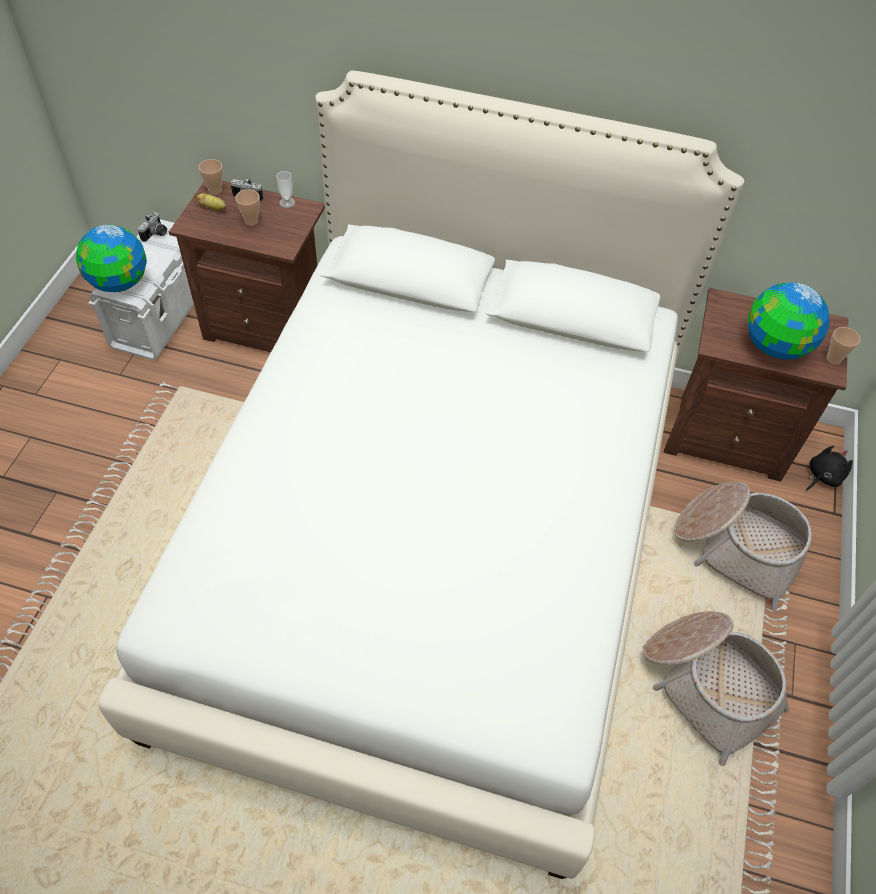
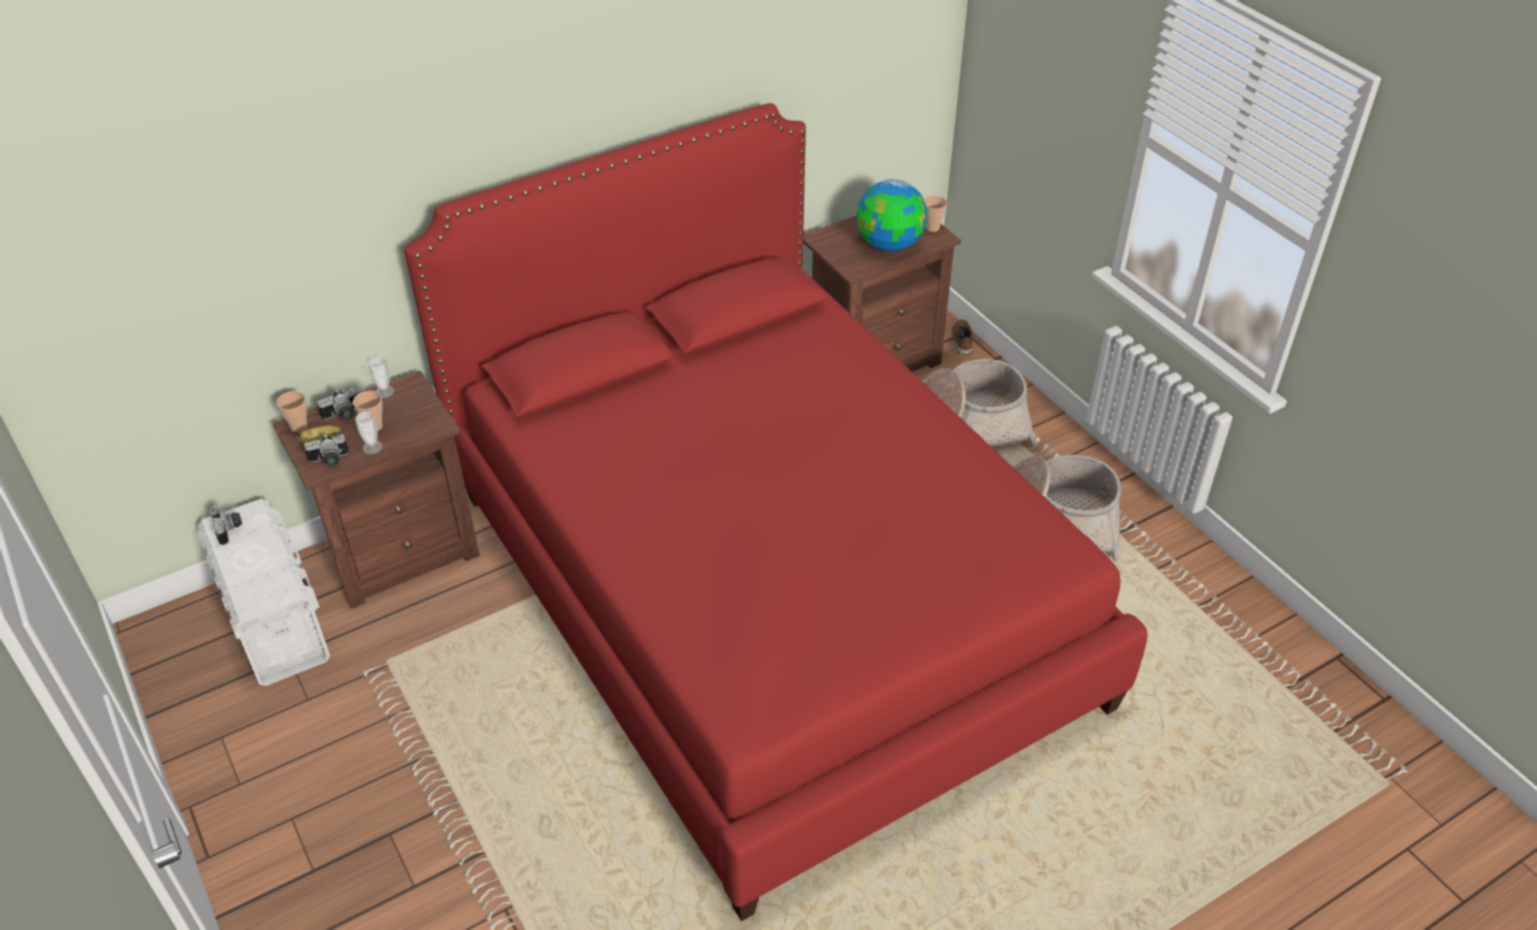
camera: 45 degrees left, 10 degrees down
(120, 283) = (256, 592): globe -> none
(200, 224) = (329, 461): none -> camera
(232, 234) = (372, 447): none -> cup
(433, 544) = (768, 594): white bed -> red bed
(822, 476) = (961, 341): black plush toy -> brown shoe

